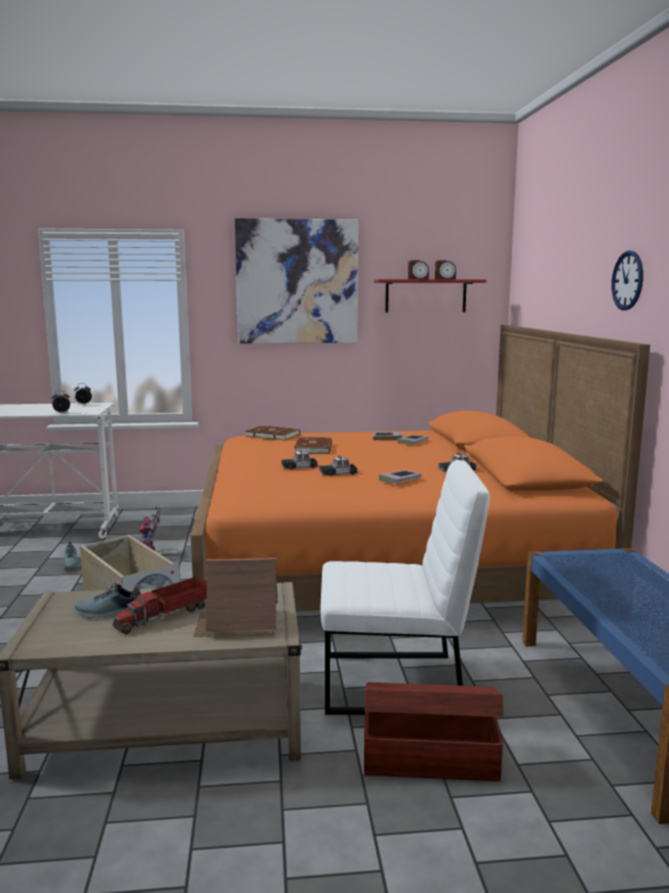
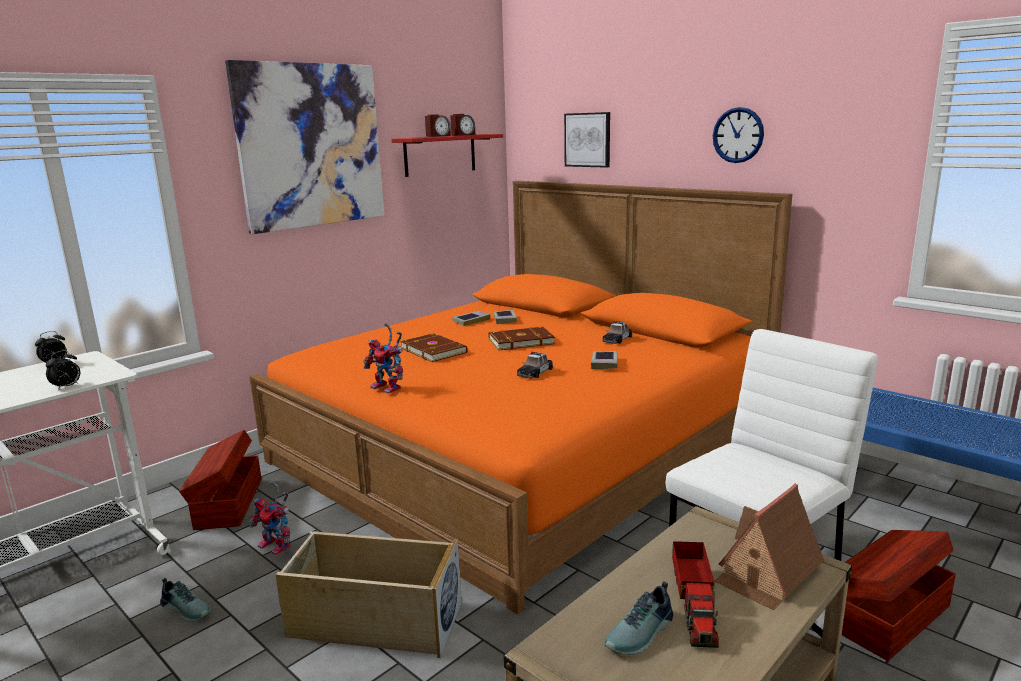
camera: 40 degrees left, 5 degrees up
(165, 526) = (227, 504): none -> brown storage box
(238, 461) = (389, 388): none -> toy robot
(273, 435) = (344, 346): brown book -> brown book (520, 341)
(299, 467) = (479, 376): toy car -> none
(547, 286) = (588, 140): none -> picture

